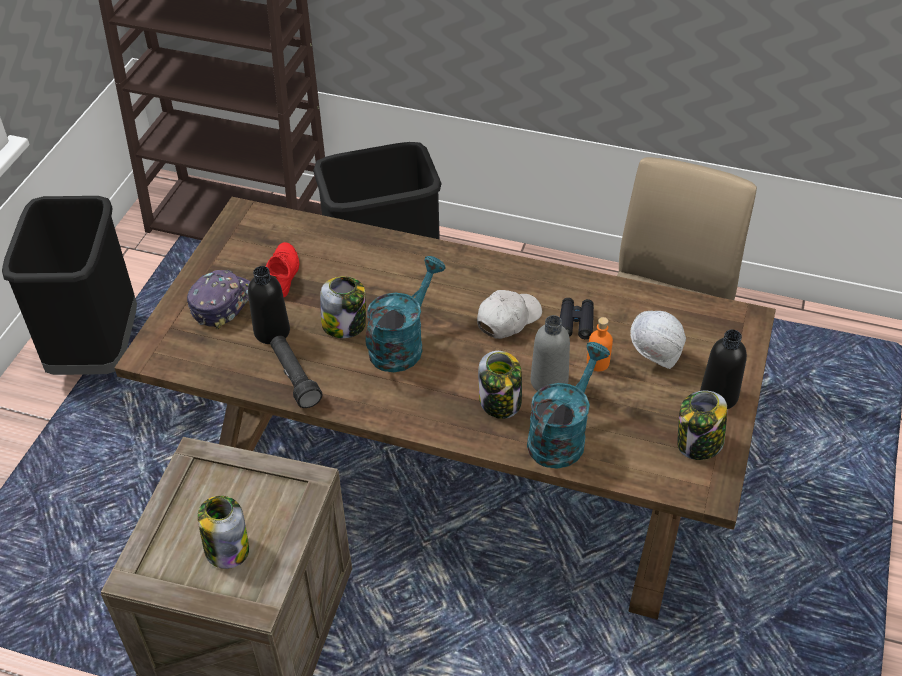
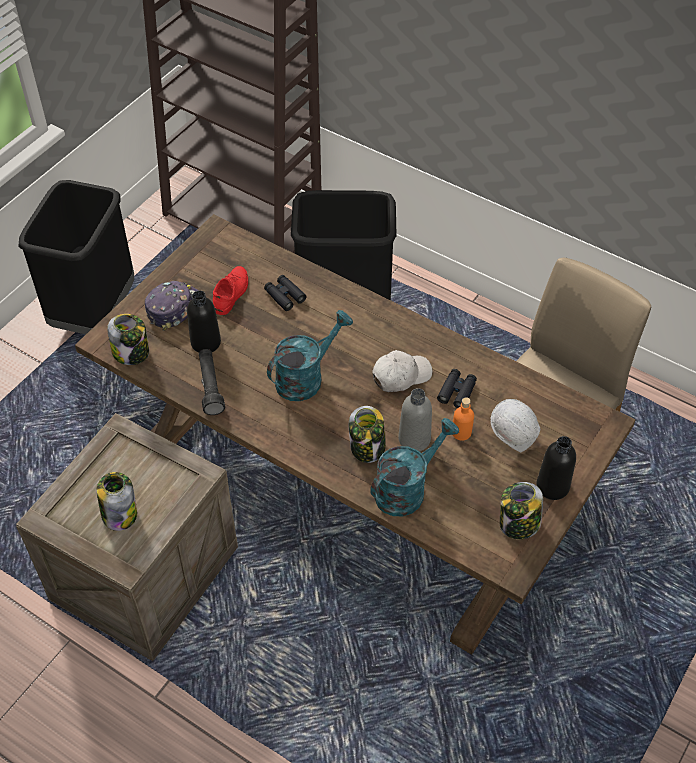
camera: 15 degrees right, 5 degrees up
(345, 264) = (284, 296): none -> black binoculars
(345, 324) = (266, 350): jar -> jar (132, 353)

